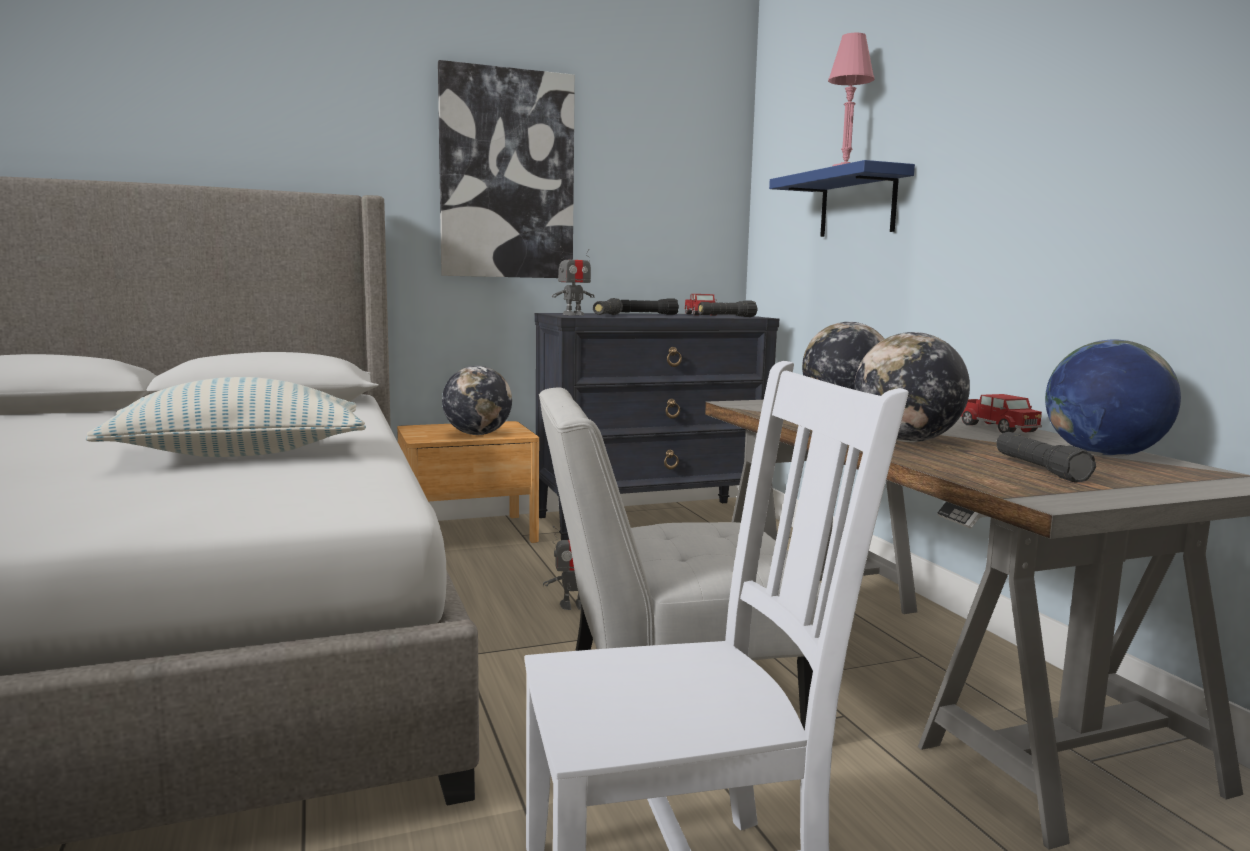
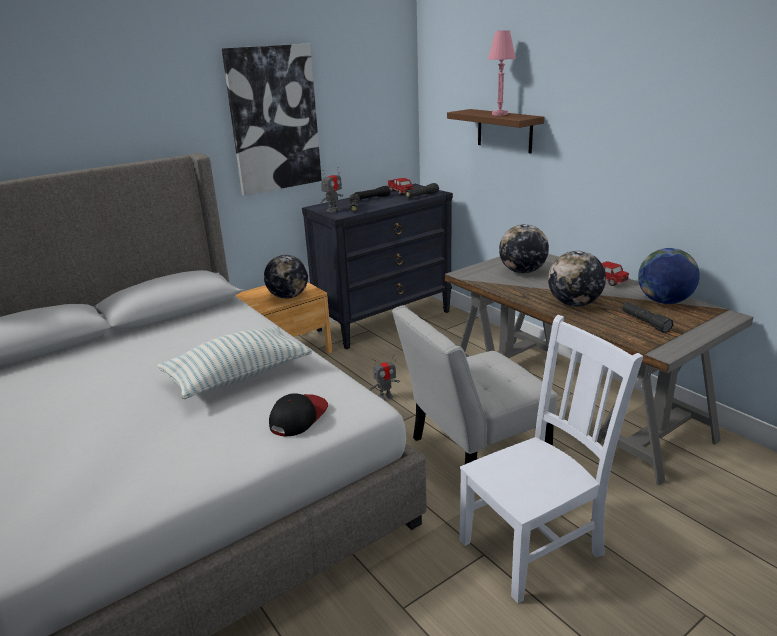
camera: 15 degrees left, 15 degrees up
(246, 496) = (298, 417): none -> cap
(857, 204) = (504, 130): blue shelf -> brown shelf

